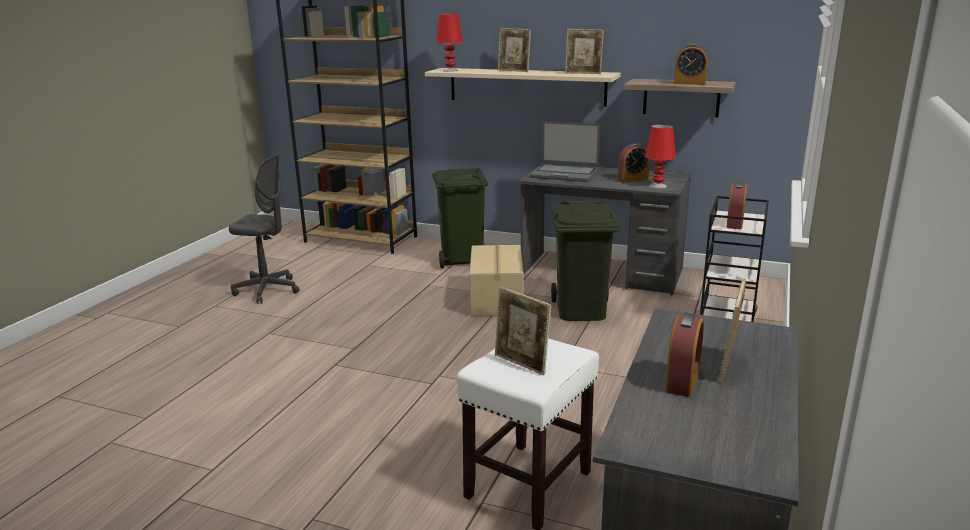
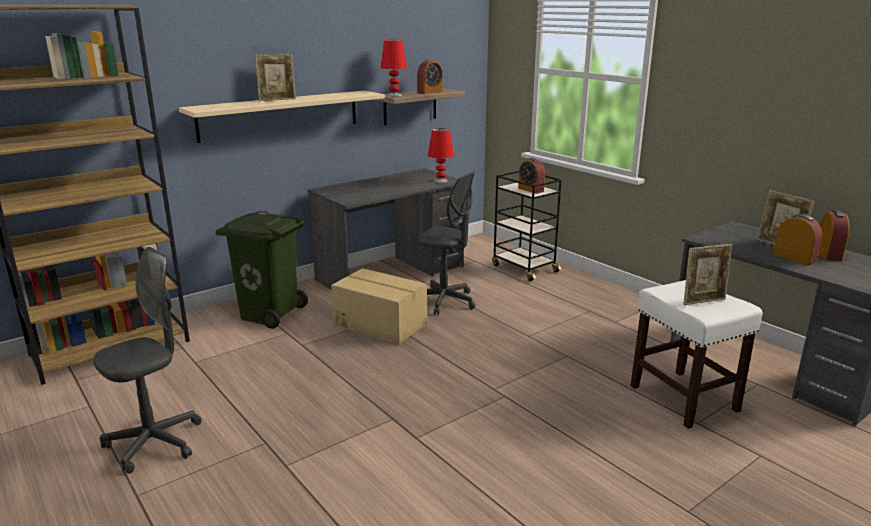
camera: 60 degrees left, 0 degrees up
(450, 70) = (213, 107): red table lamp -> red table lamp (394, 95)
(564, 174) = (358, 192): laptop -> none
(580, 310) = (445, 301): green trash can -> grey office chair
(583, 73) = (346, 94): picture frame -> none
(633, 179) = (411, 181): alarm clock -> alarm clock (828, 254)

